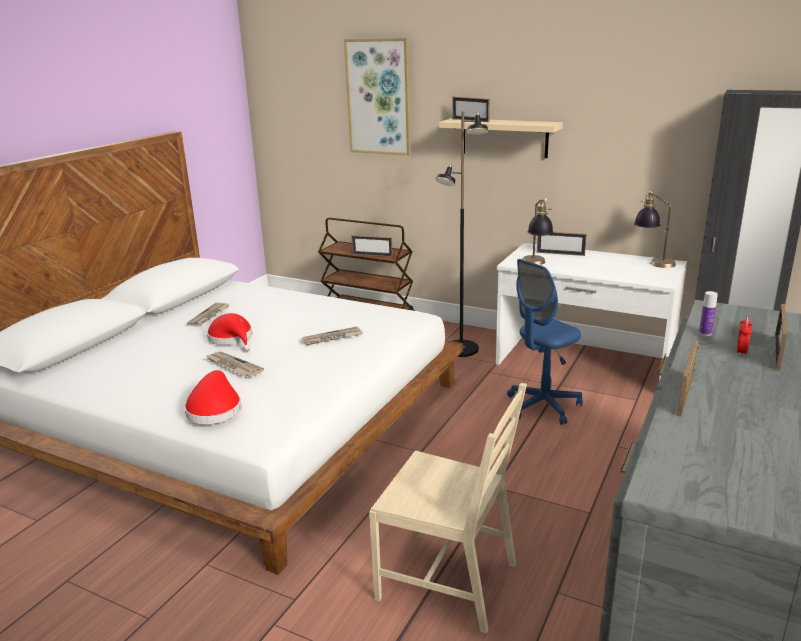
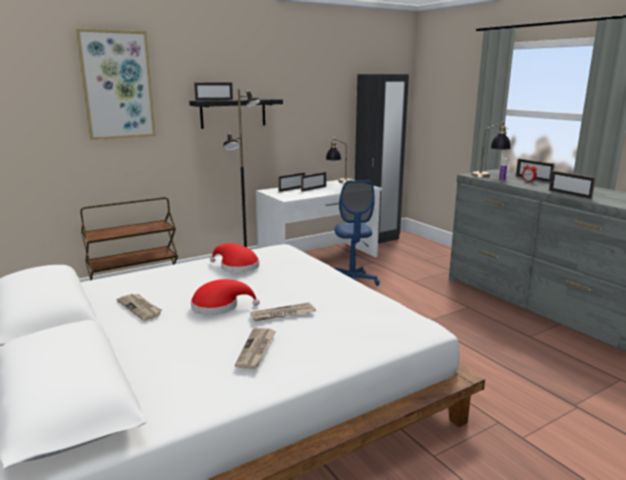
camera: 60 degrees left, 5 degrees down
(214, 409) = (361, 333): red hat -> red hat (237, 266)
(332, 338) = (278, 275): newspaper -> newspaper (256, 349)
(372, 255) = (144, 230): picture frame -> picture frame (313, 189)
(449, 580) = (505, 362): beige chair -> none
(504, 138) = (233, 113): beige shelf -> black shelf
(535, 265) = (300, 196): table lamp -> table lamp (489, 176)

